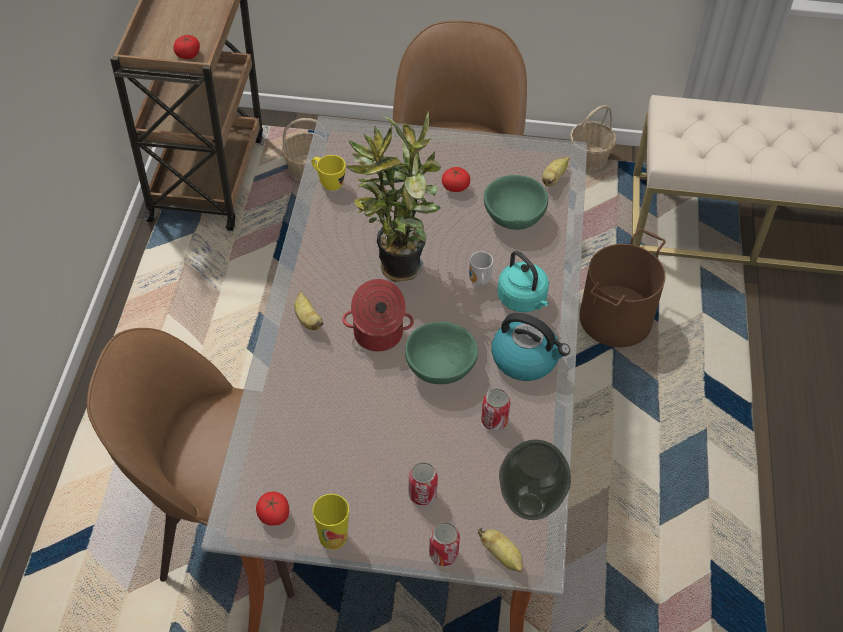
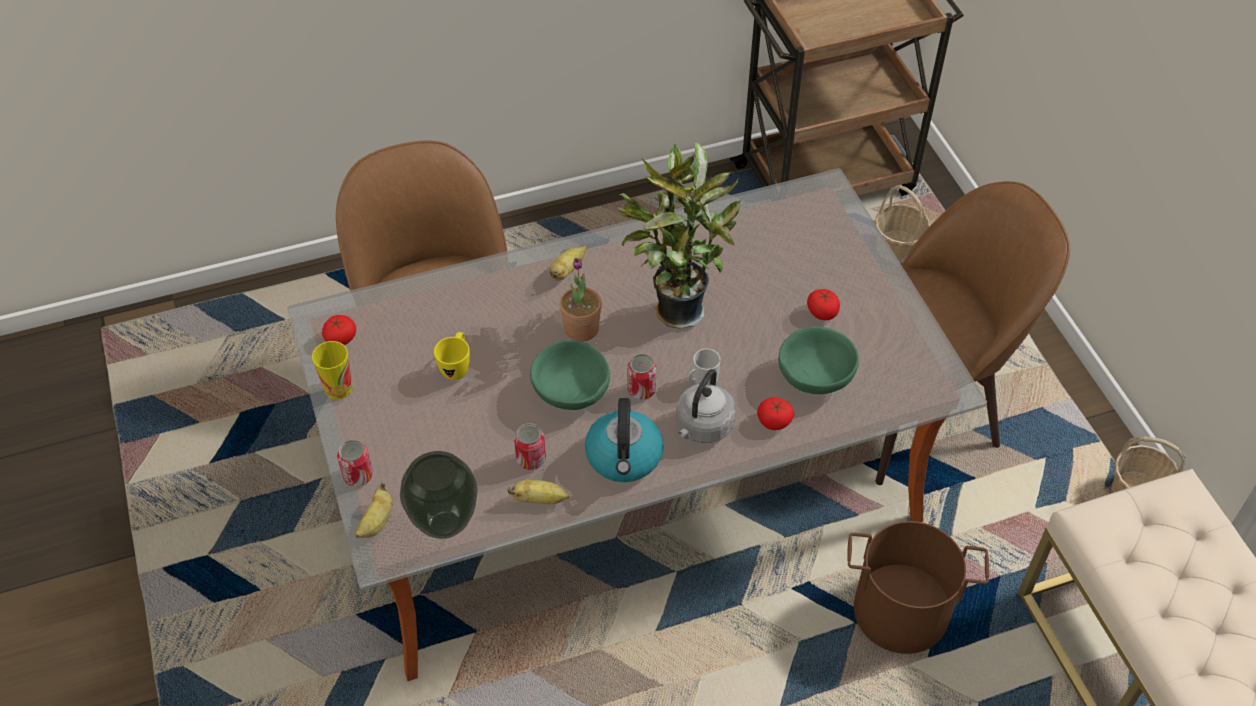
camera: 65 degrees right, 0 degrees up
(188, 54) = (818, 34): tomato -> tomato (774, 421)
(328, 182) = (751, 212): yellow mug -> yellow mug (456, 367)
(378, 335) = (581, 329): cooking pot -> potted plant
(422, 494) = (415, 435): can -> can (641, 390)
(523, 300) = (702, 427): turquoise kettle -> grey kettle
(553, 178) = (901, 391): banana -> banana (540, 499)

